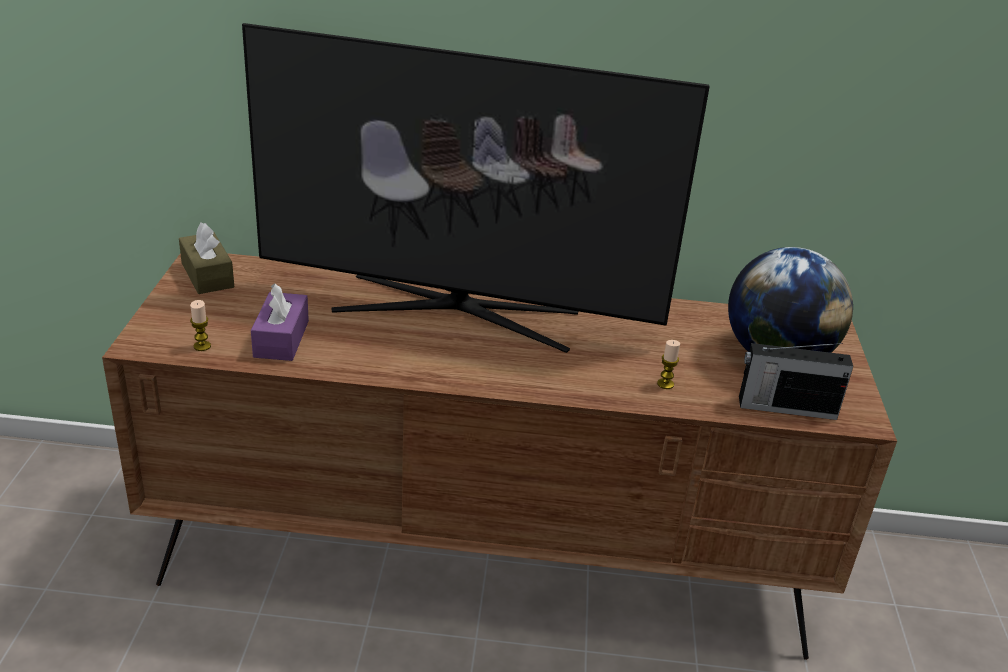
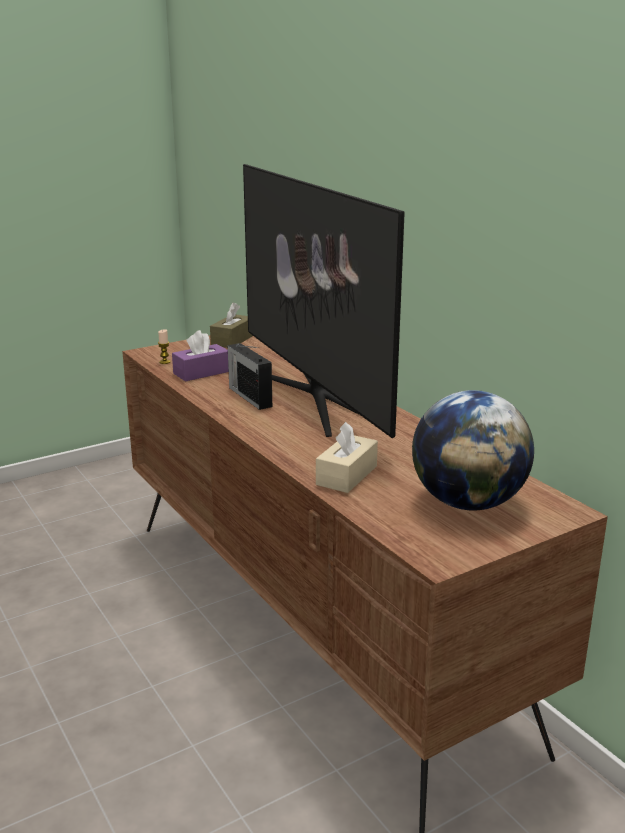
camera: 55 degrees right, 10 degrees down
(665, 384) = (347, 475): candle -> beige tissue box
(785, 407) = (397, 524): radio -> radio (249, 396)

